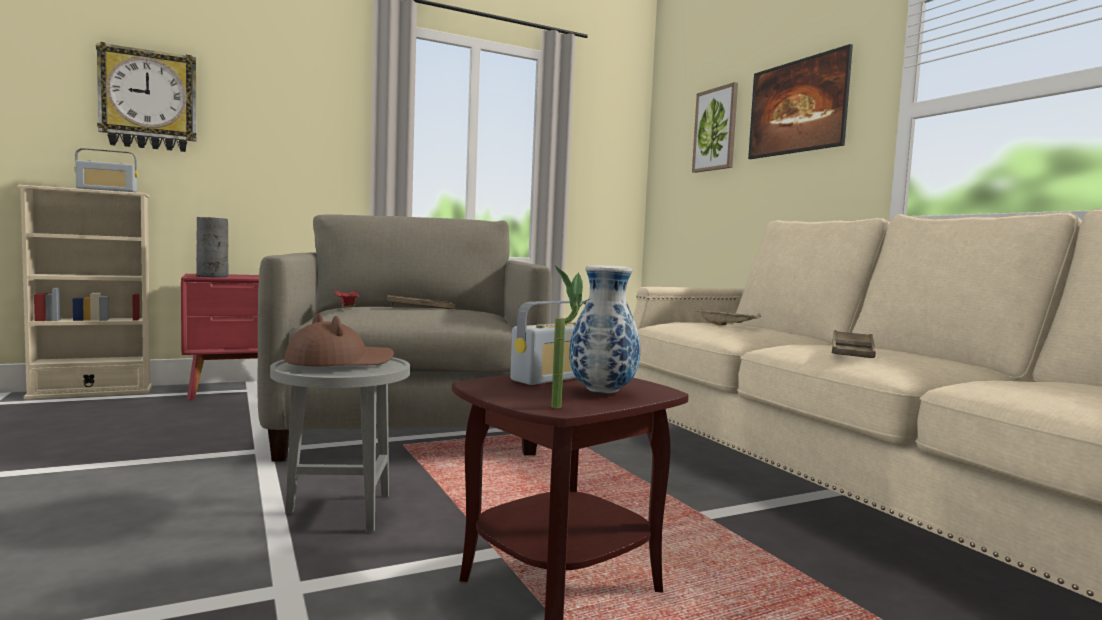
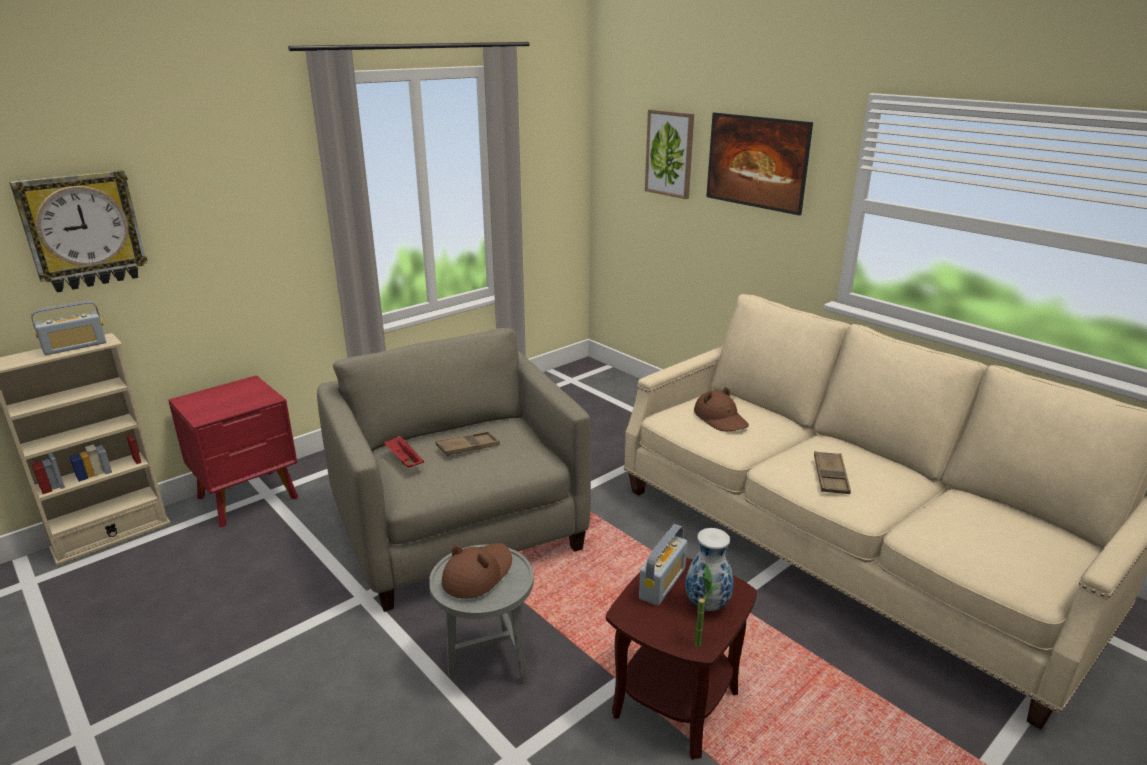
camera: 15 degrees left, 20 degrees up
(212, 276) = (214, 411): grey vase -> none
(727, 325) = (721, 418): beige tray -> brown hat

